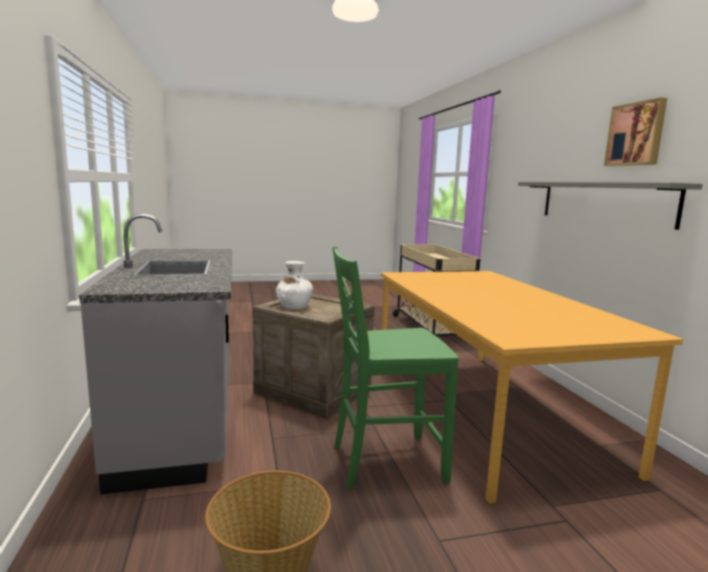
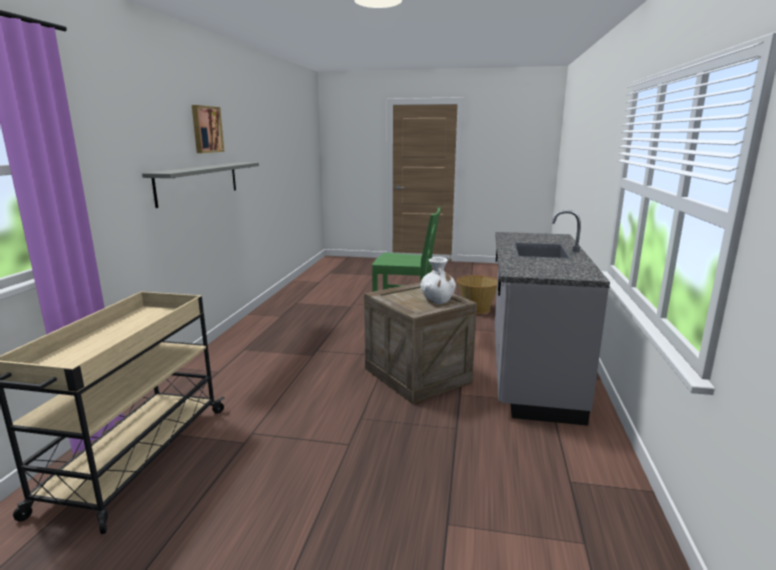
camera: 155 degrees left, 5 degrees up
(482, 409) = (305, 340): orange dining table -> none

